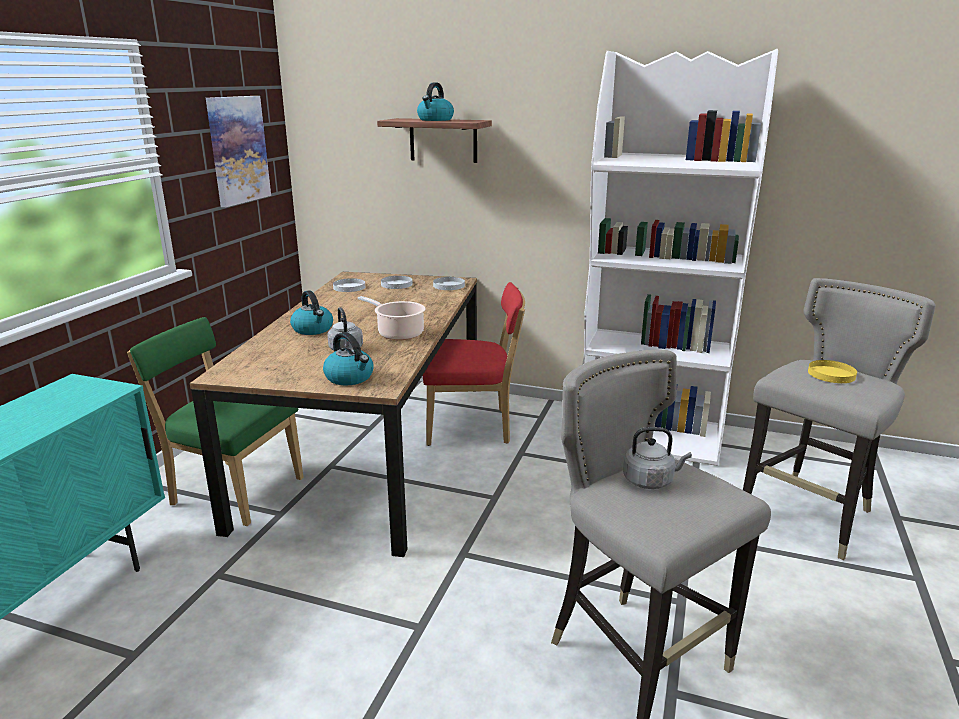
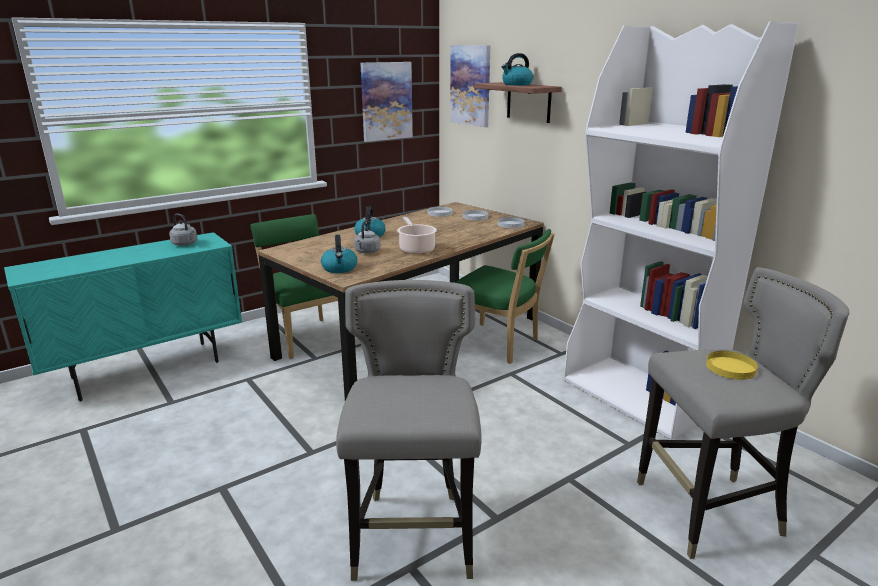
camera: 35 degrees right, 0 degrees up
(345, 124) = (471, 85): none -> picture
(472, 427) = (498, 344): red chair -> green chair
(650, 481) = (412, 385): grey kettle -> grey kettle (185, 244)

